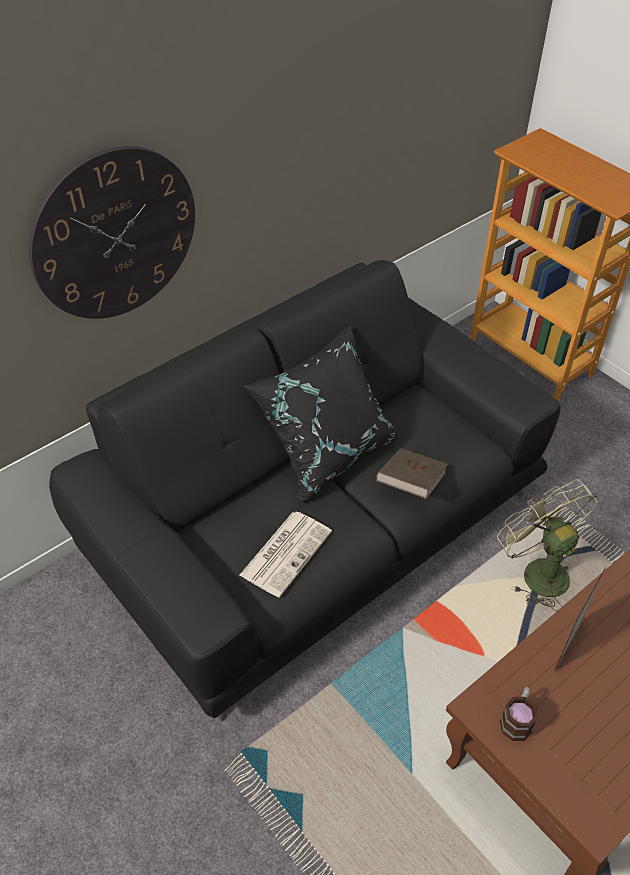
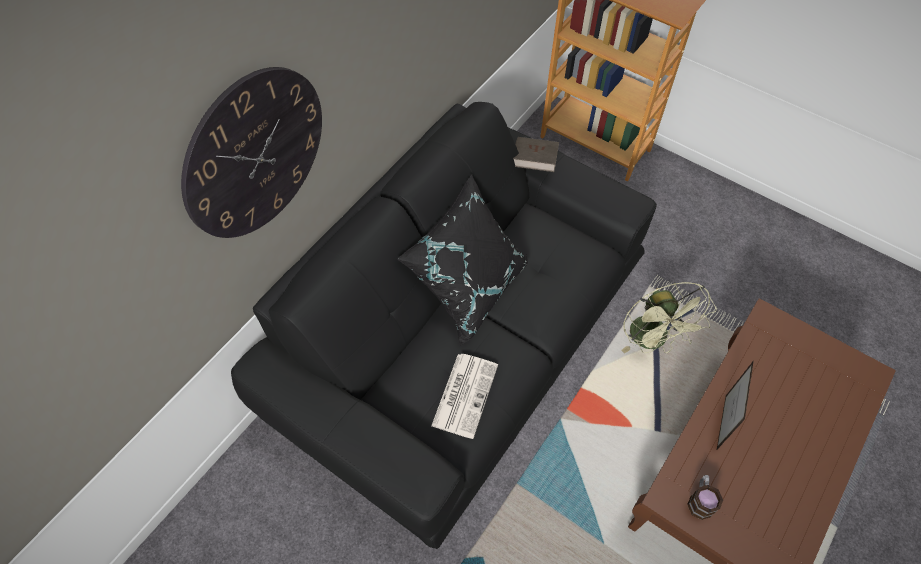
camera: 15 degrees left, 10 degrees up
(410, 484) = (549, 303): brown book -> brown book (533, 164)
(537, 571) = (653, 340): green fan -> green fan turned 150 degrees counterclockwise

